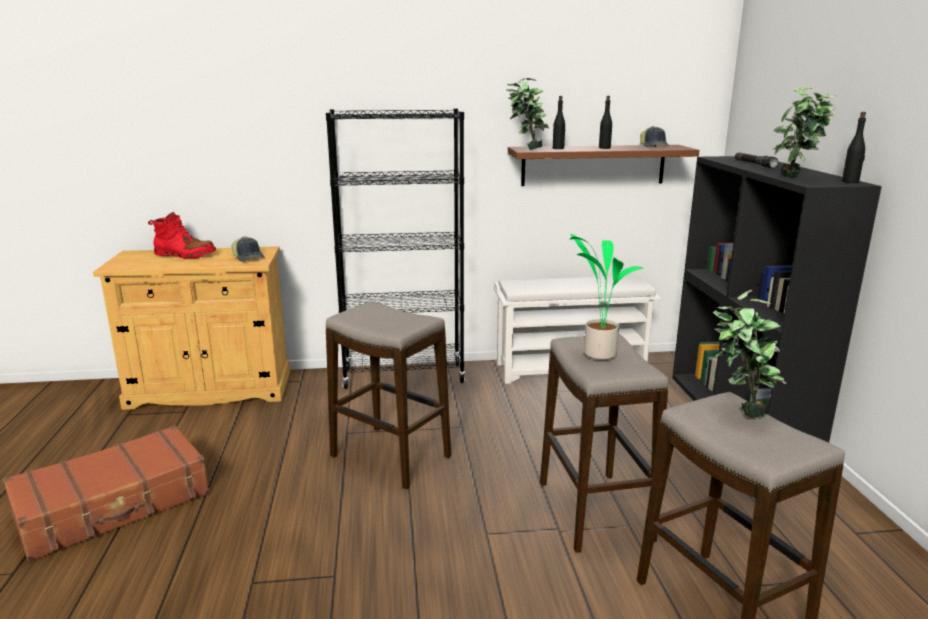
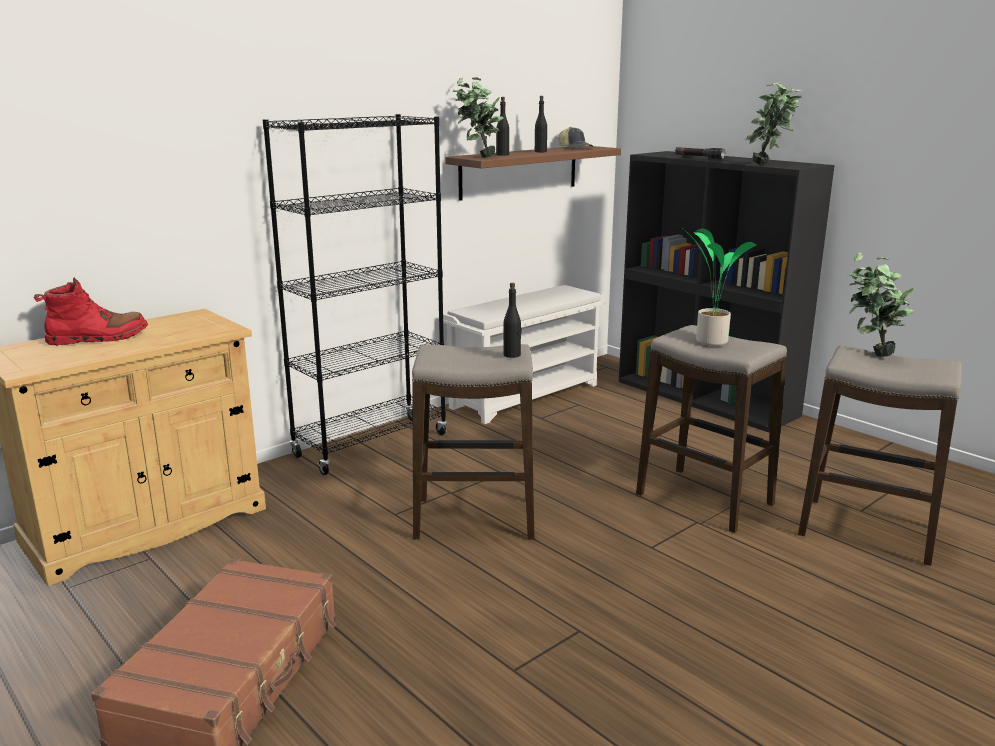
camera: 35 degrees left, 0 degrees up
(249, 257) = (200, 326): cap -> none
(850, 181) = (807, 163): black bottle -> black bottle (512, 355)

